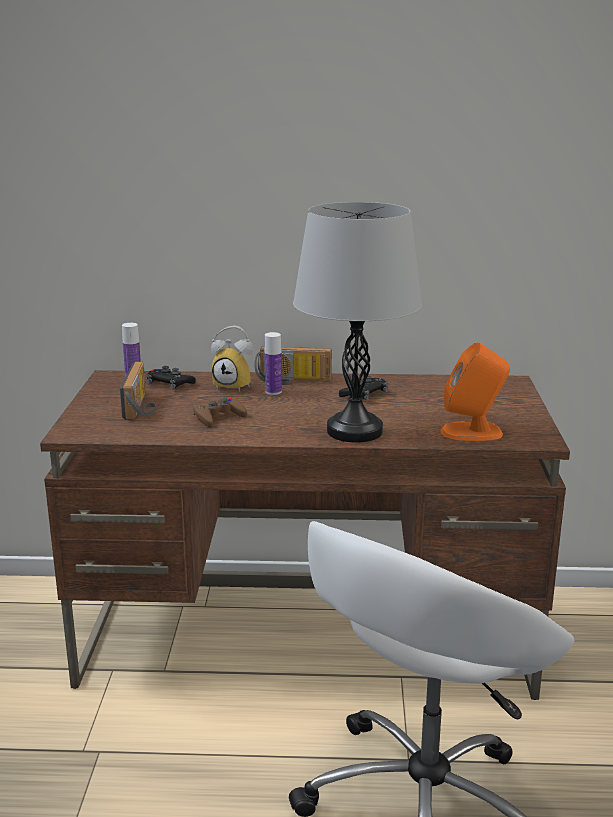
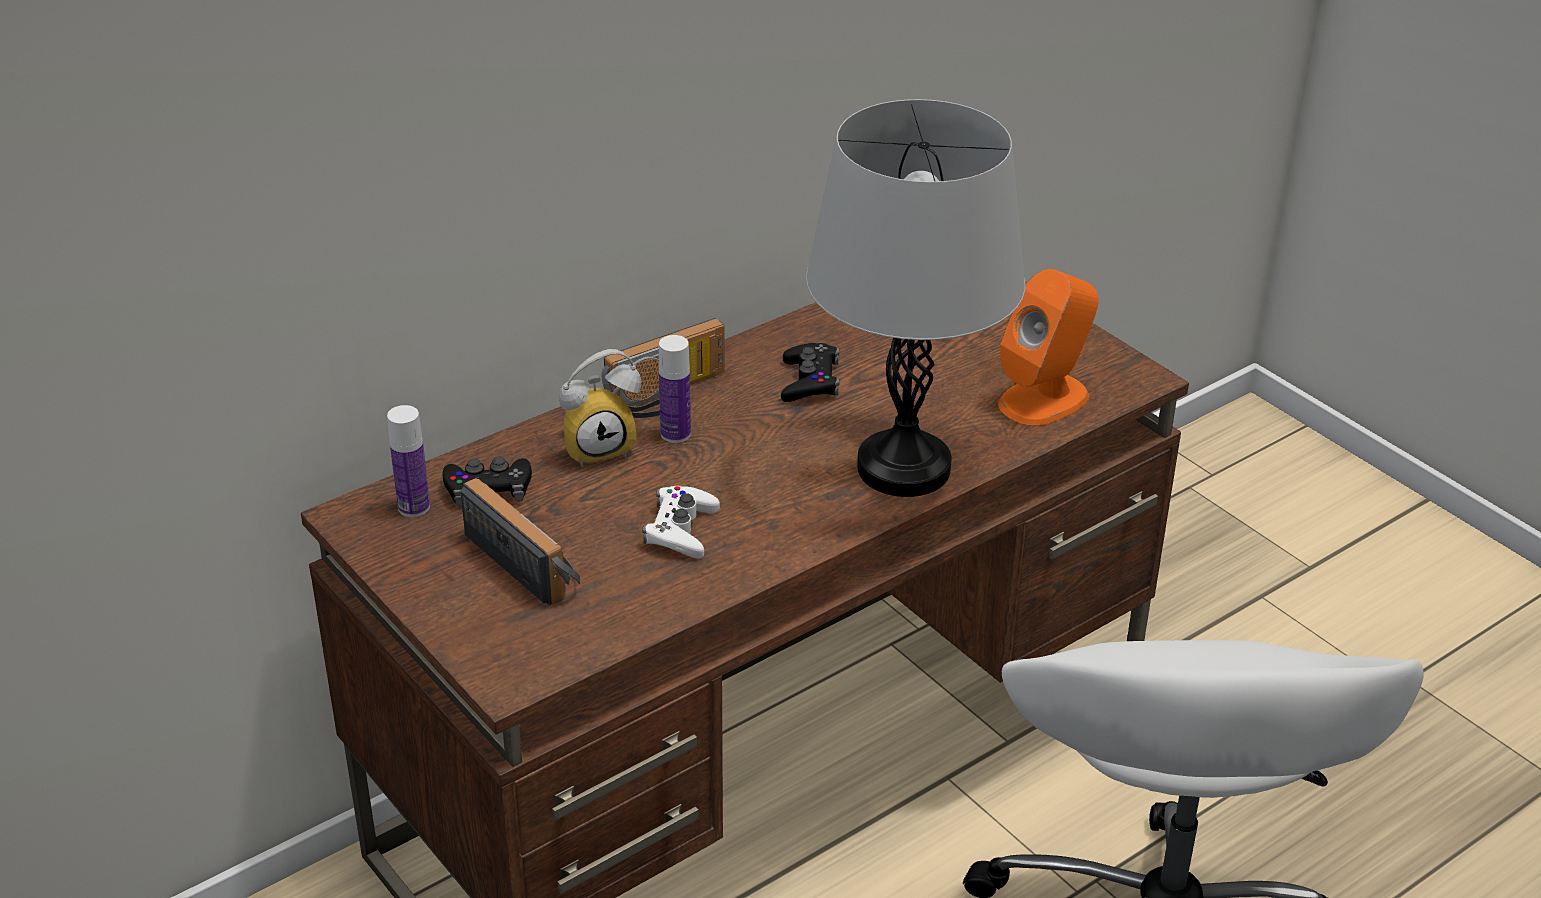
camera: 40 degrees left, 15 degrees up
(218, 417) = (681, 530): brown game controller -> white game controller

